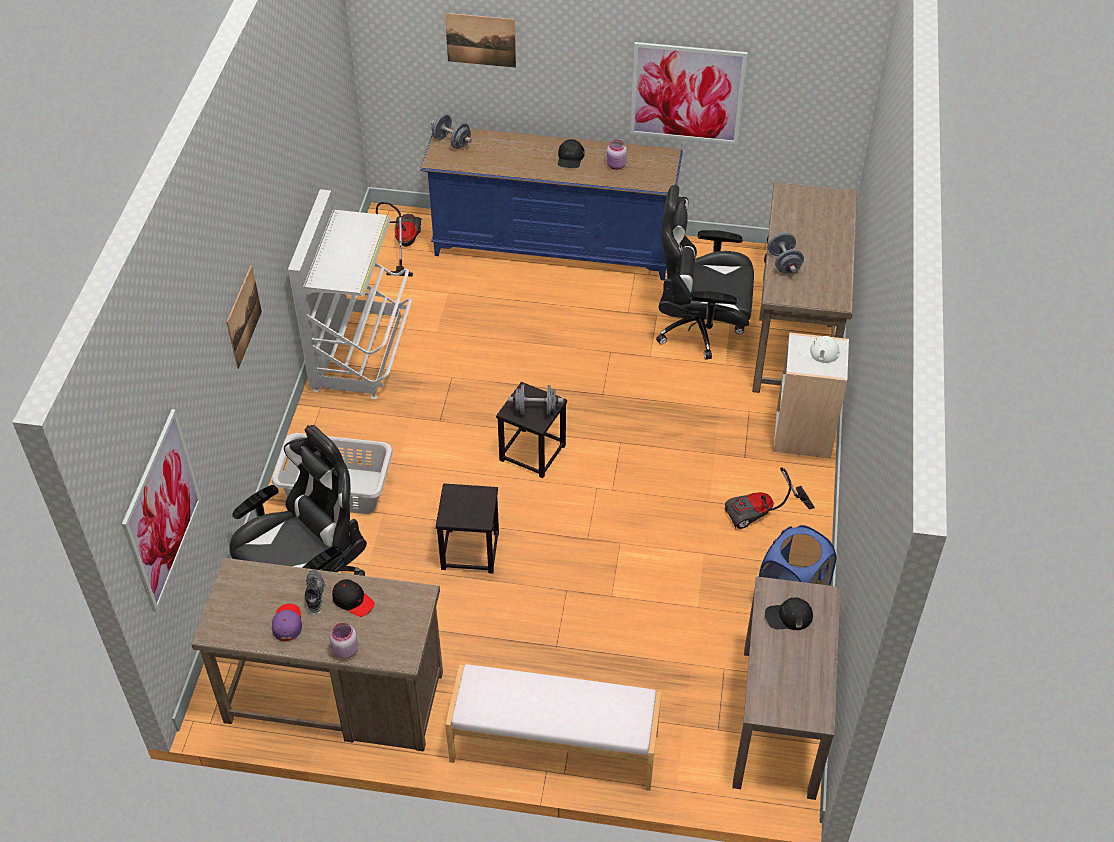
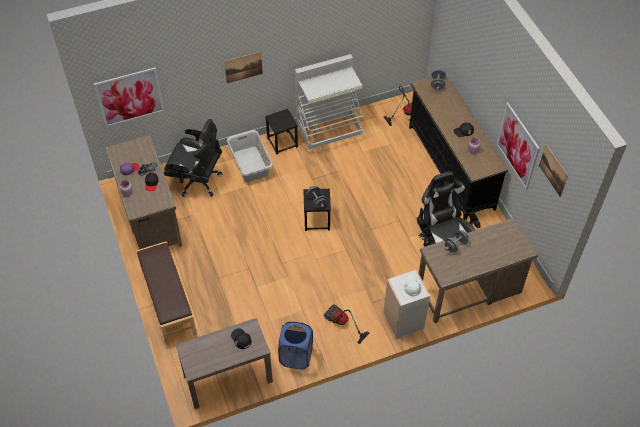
camera: 60 degrees right, 5 degrees up
(470, 551) = (248, 224): black stool -> black stool (282, 142)
(481, 40) = (466, 49): picture -> picture (553, 170)
(553, 248) = (450, 167): blue cabinet -> black cabinet
(554, 747) = (168, 301): white bench -> brown bench

